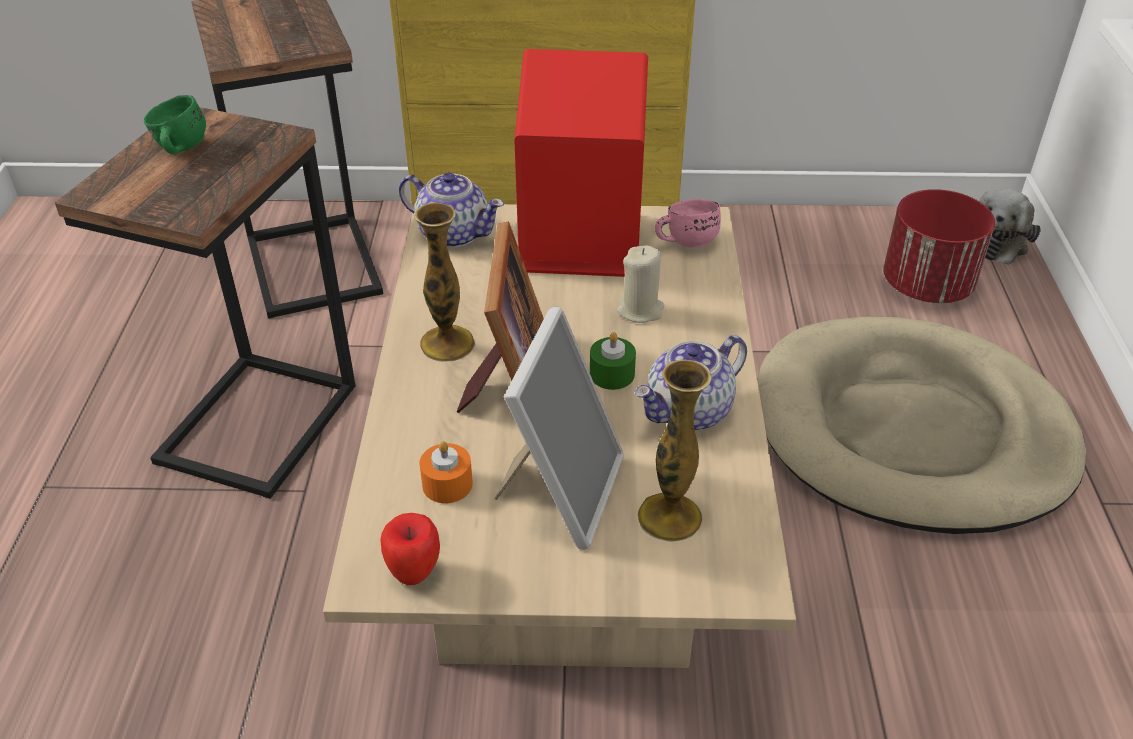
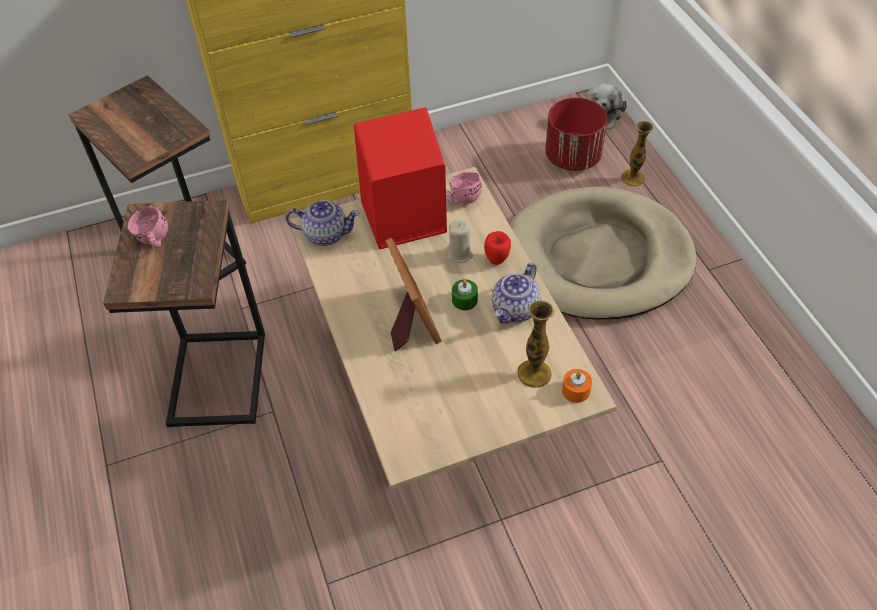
camera: 20 degrees left, 10 degrees up
(178, 150) = (153, 241): green mug -> pink mug
(414, 574) = (425, 449): apple -> apple (497, 260)
(447, 343) = (364, 310): vase -> vase (633, 178)
(447, 484) = (413, 395): orange candle -> orange candle (576, 390)
(560, 491) = (473, 378): picture frame -> none

